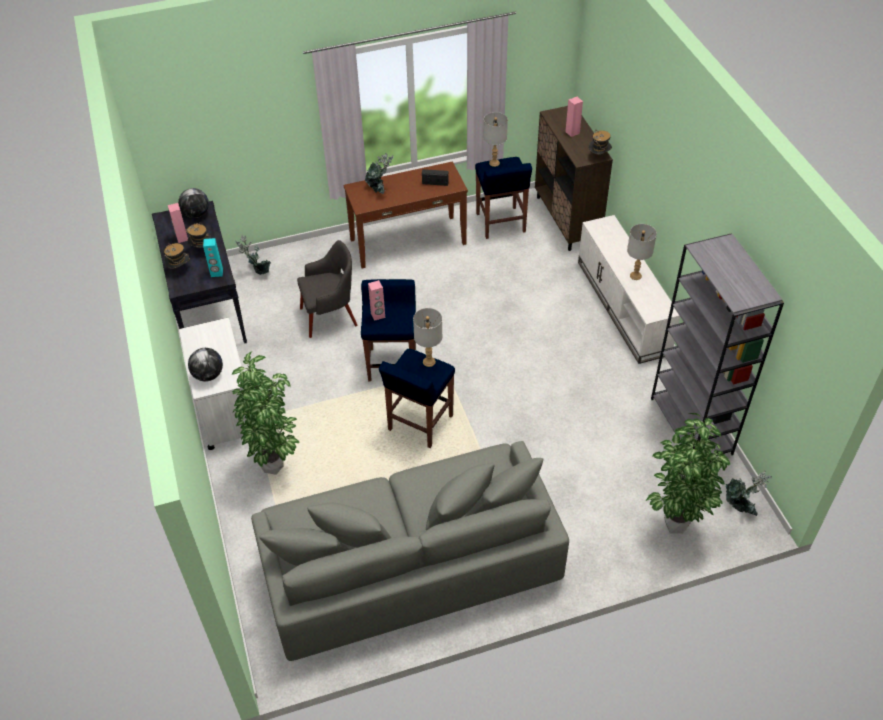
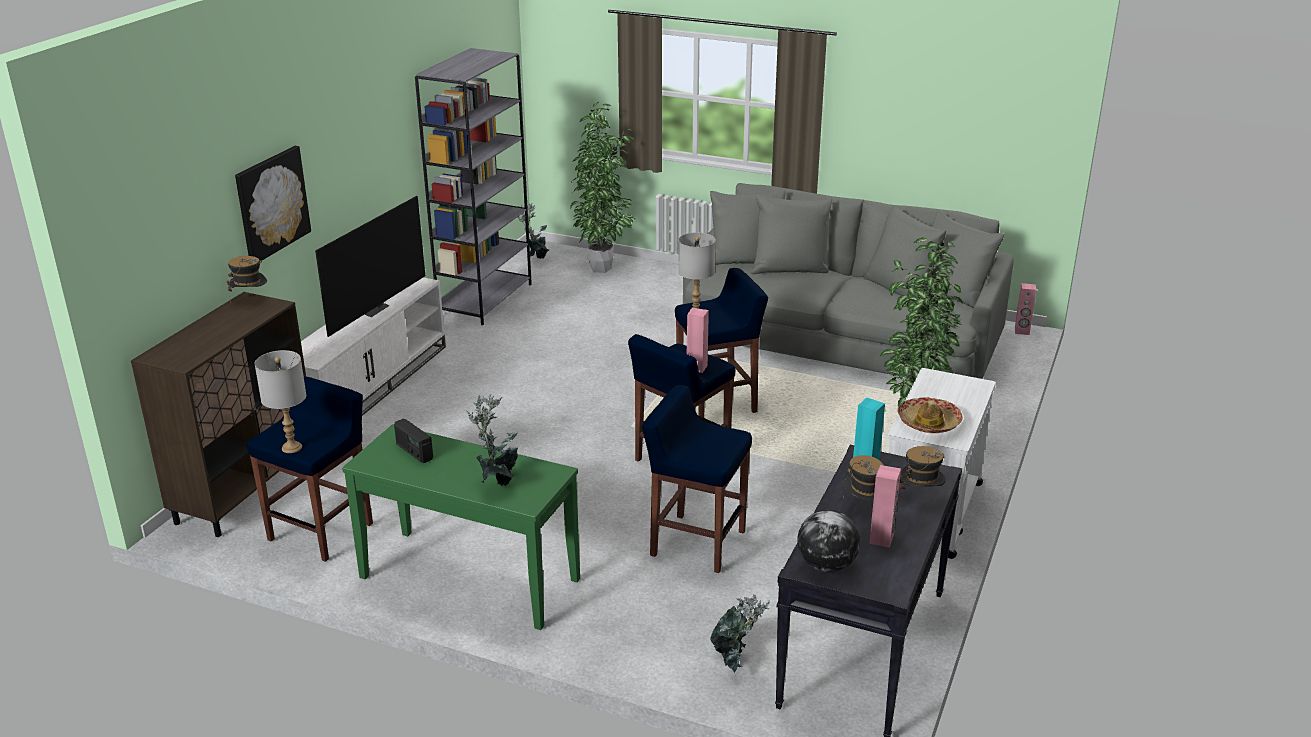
camera: 140 degrees left, 20 degrees down
(208, 375) = (961, 392): globe -> none
(212, 338) = (928, 423): none -> hat
(330, 316) = (696, 543): grey armchair -> blue stool
(408, 241) = (469, 579): brown console table -> green console table
(572, 132) = (213, 333): pink speaker -> pink speaker (1022, 331)
(636, 276) = (372, 309): grey table lamp -> television
(639, 149) = (272, 204): none -> picture

